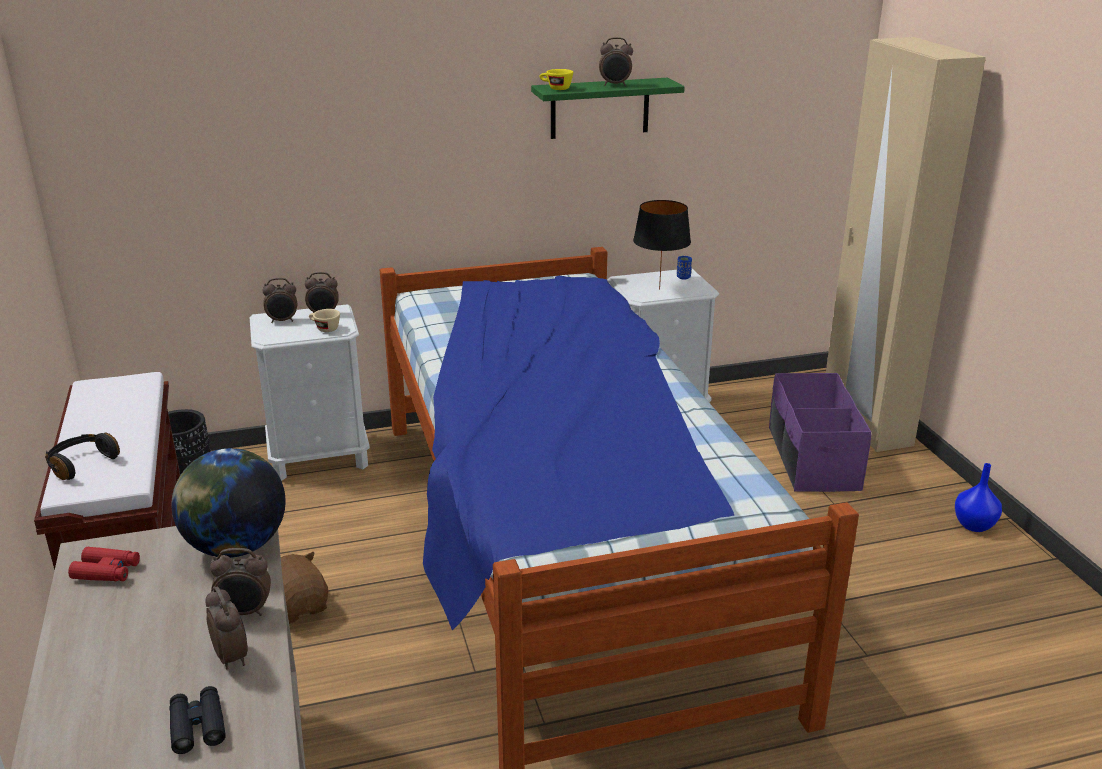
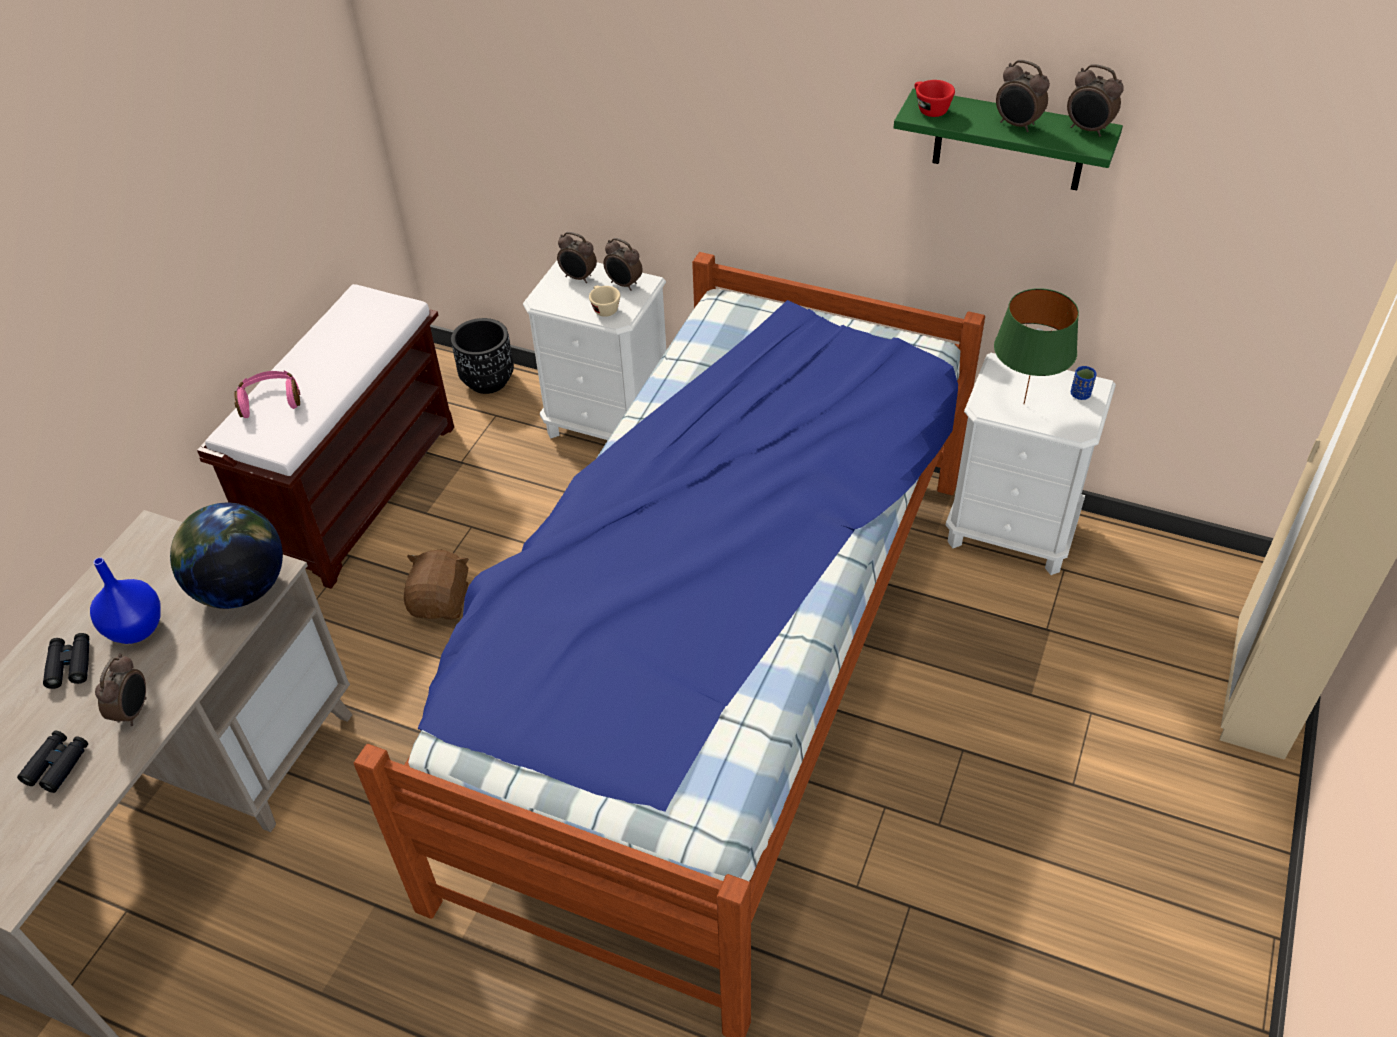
camera: 40 degrees right, 20 degrees up
(81, 463) = (270, 401): black headphones -> pink headphones
(106, 571) = (143, 562): red binoculars -> none
(117, 661) = (70, 664): none -> black binoculars
(245, 612) = (182, 669): alarm clock -> alarm clock (1088, 130)
(555, 88) = (929, 109): yellow cup -> red cup
(659, 289) = (1024, 403): black table lamp -> green table lamp
(812, 458) = (1122, 704): purple storage box -> none
(974, 525) = (1217, 919): blue vase -> blue vase (138, 628)

